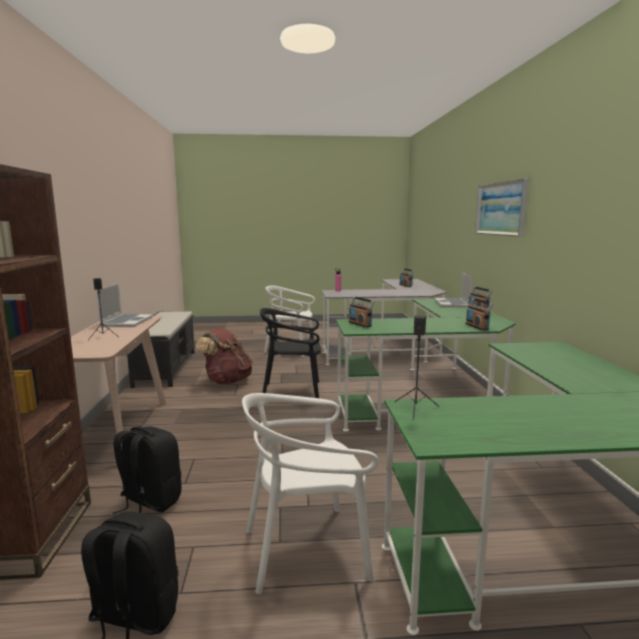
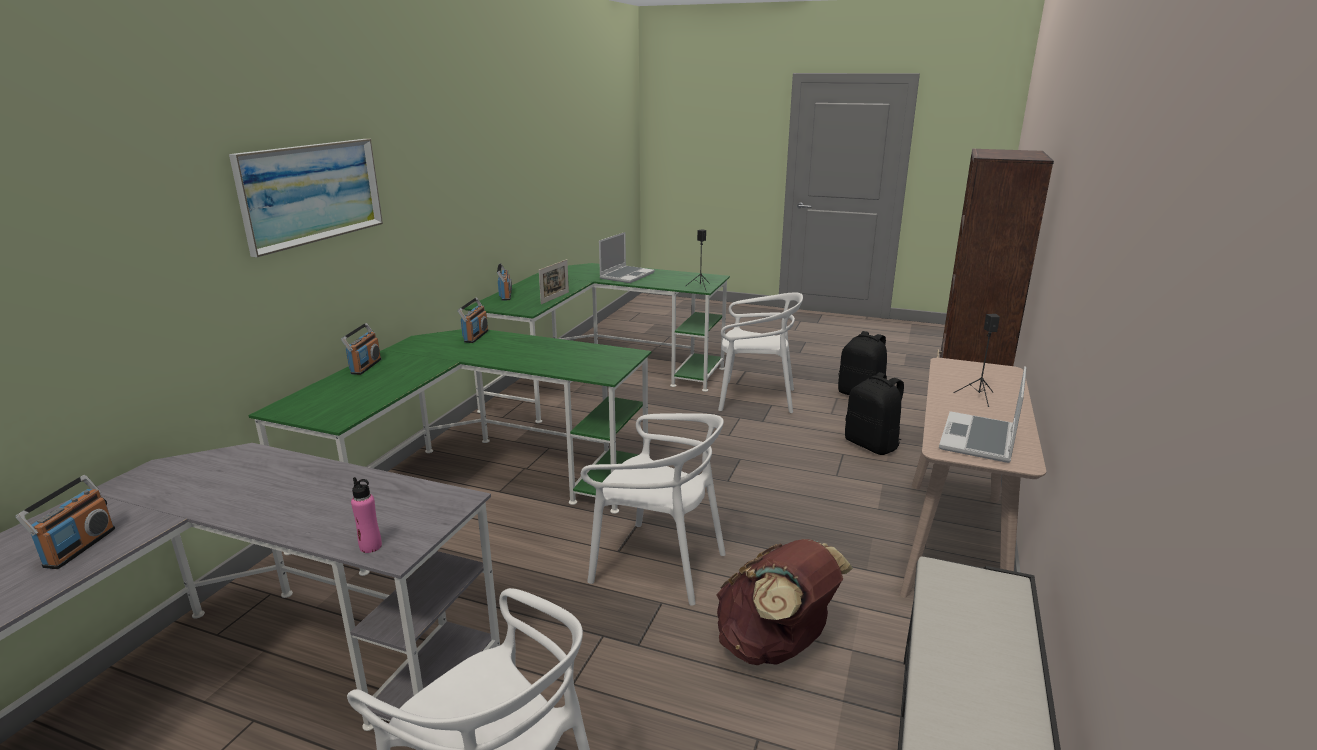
camera: 155 degrees left, 10 degrees up
(292, 392) = (658, 564): black chair -> white chair
(360, 324) = (601, 364): radio -> radio (505, 296)
(452, 304) = (333, 394): laptop -> laptop (626, 275)
(529, 361) = (555, 298): none -> picture frame

